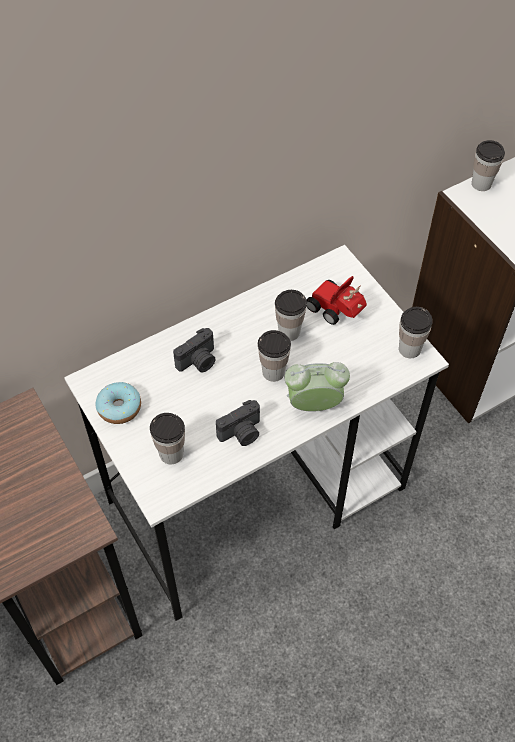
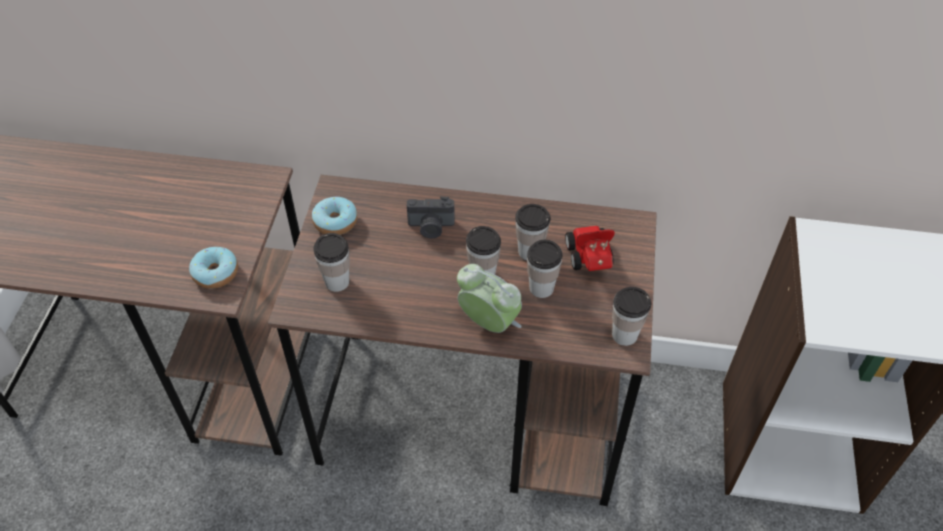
camera: 40 degrees right, 5 degrees down
(64, 517) = (216, 273): none -> donut
(242, 433) = (406, 304): camera -> none
(259, 493) = (474, 415): white desk -> brown desk
(481, 184) = (845, 234): cup -> cup (541, 288)

